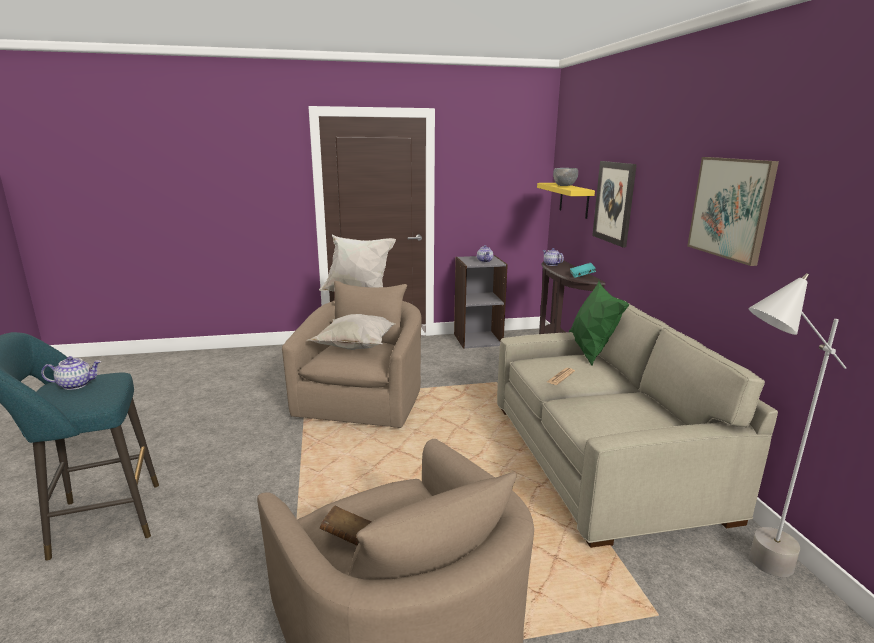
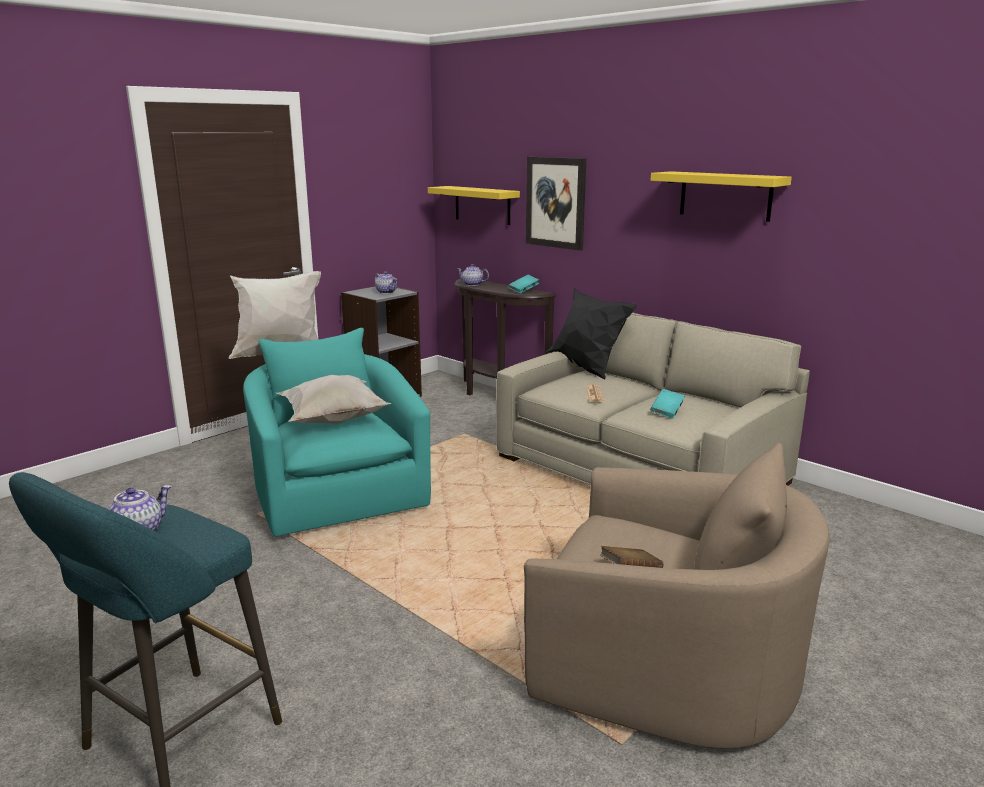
camera: 35 degrees left, 0 degrees up
(363, 399) = (337, 493): beige armchair -> turquoise armchair
(564, 186) = (473, 188): grey bowl -> none
(591, 352) = (586, 368): green pillow -> black pillow
(600, 410) = (667, 412): none -> turquoise book
(731, 208) = (725, 196): picture -> yellow shelf
(745, 569) = (822, 512): grey floor lamp -> none

